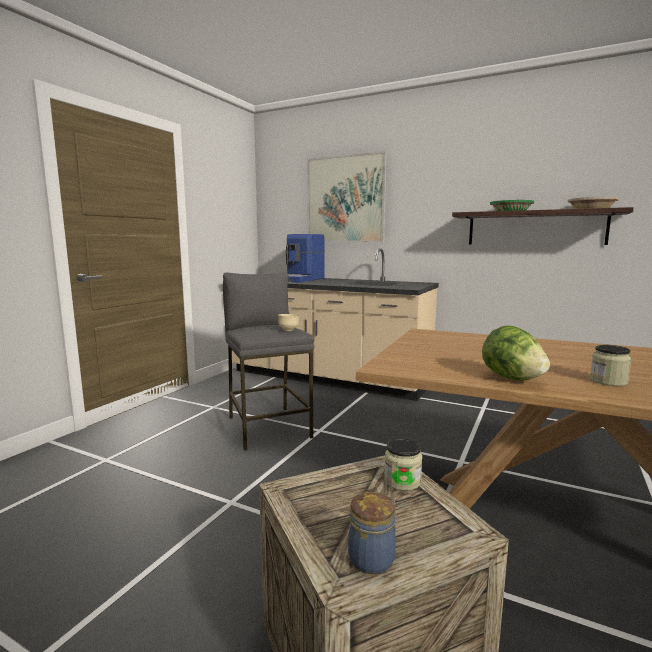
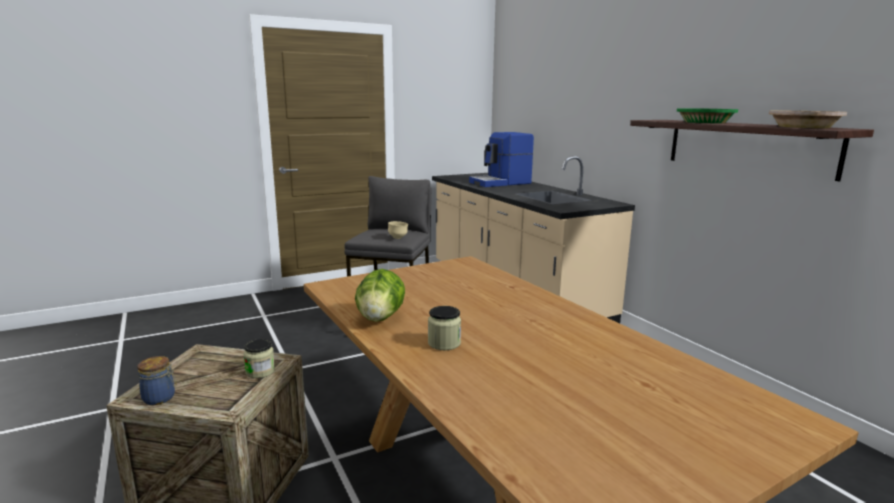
camera: 35 degrees right, 5 degrees up
(345, 200) = (560, 94): picture -> none

